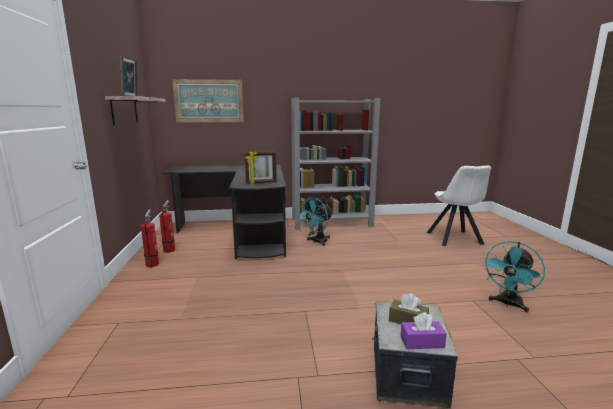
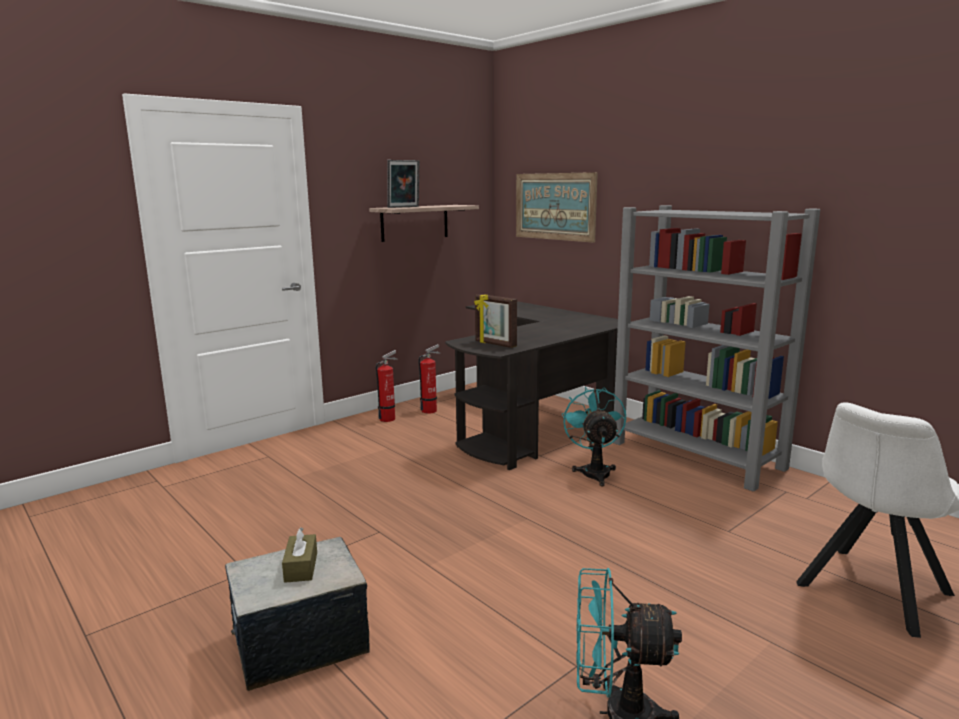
camera: 55 degrees right, 0 degrees up
(317, 242) = (594, 471): turquoise fan -> turquoise fan turned 75 degrees clockwise
(422, 342) = (253, 586): purple tissue box -> none

